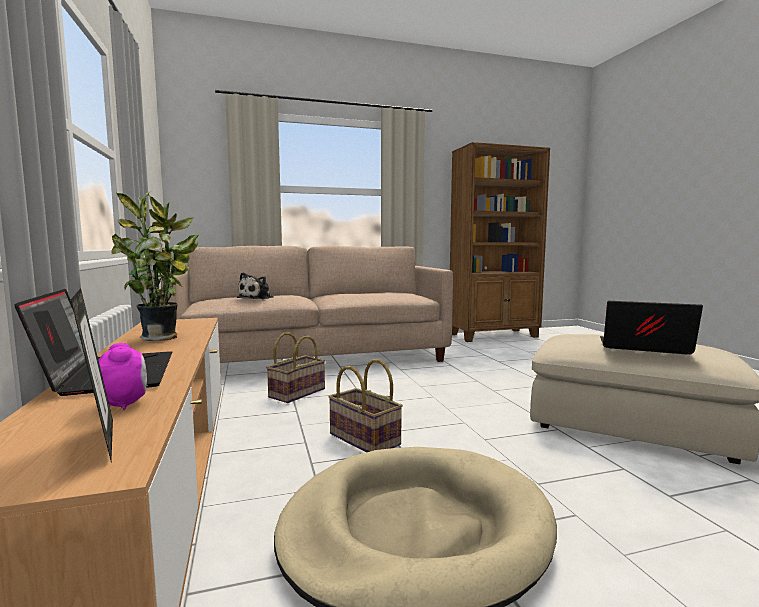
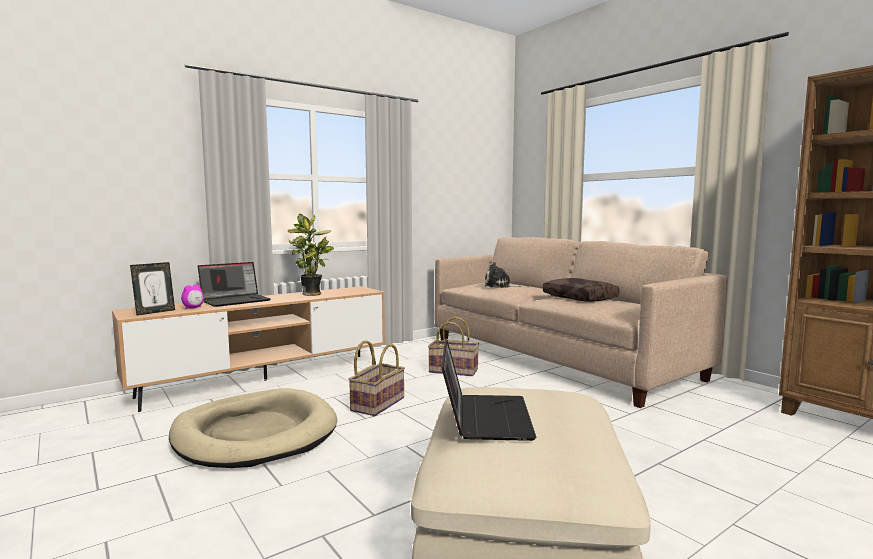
camera: 70 degrees right, 0 degrees up
(352, 294) = (580, 298): none -> brown pillow

